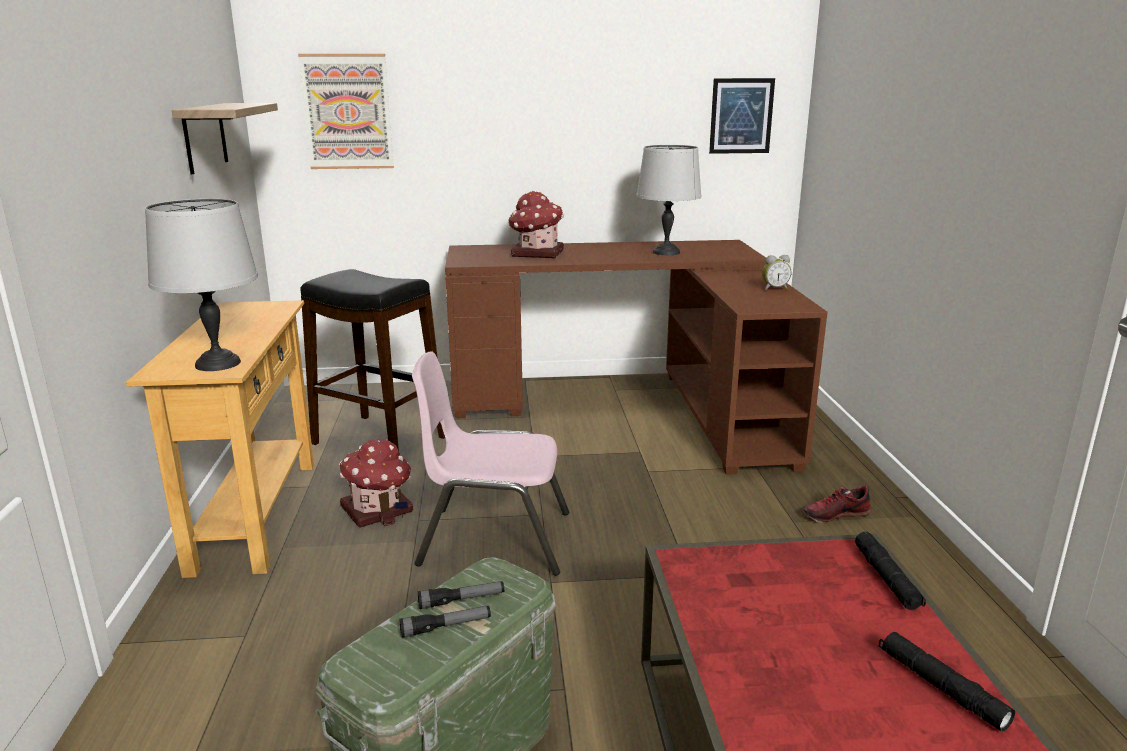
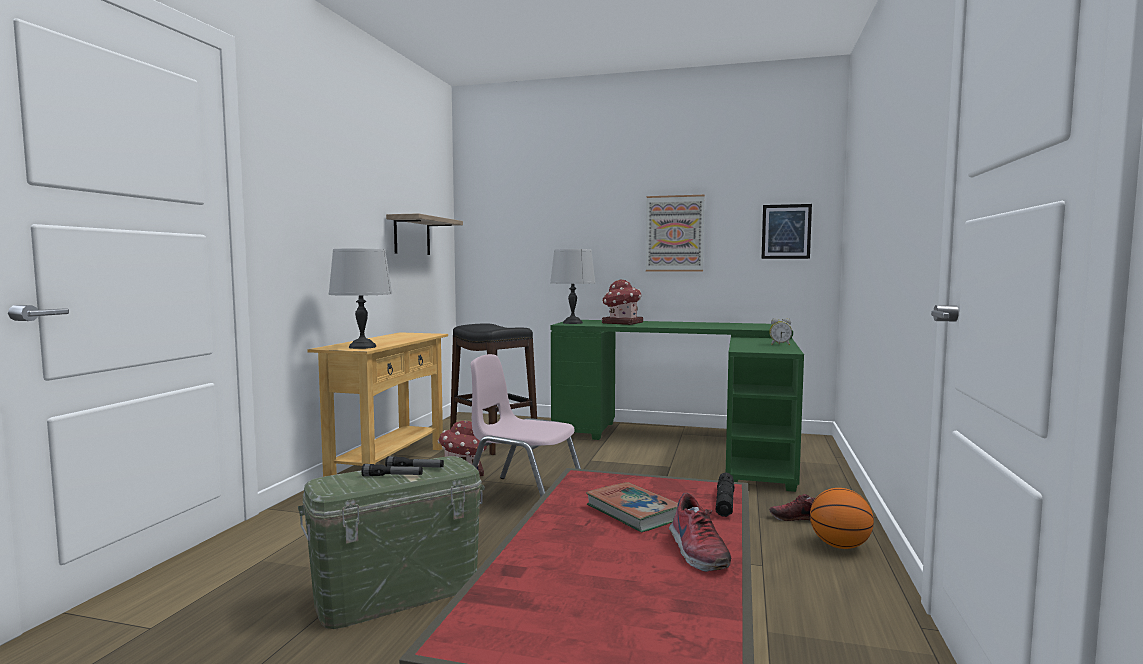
camera: 20 degrees right, 15 degrees down
(347, 112) = (512, 231): picture -> picture (674, 233)
(635, 406) = (690, 443): brown desk -> green desk
(666, 252) = (717, 325): grey table lamp -> grey table lamp (572, 323)
(809, 624) = (634, 512): none -> book
(901, 551) = (840, 546): none -> basketball
(940, 687) = (695, 551): black flashlight -> shoe

